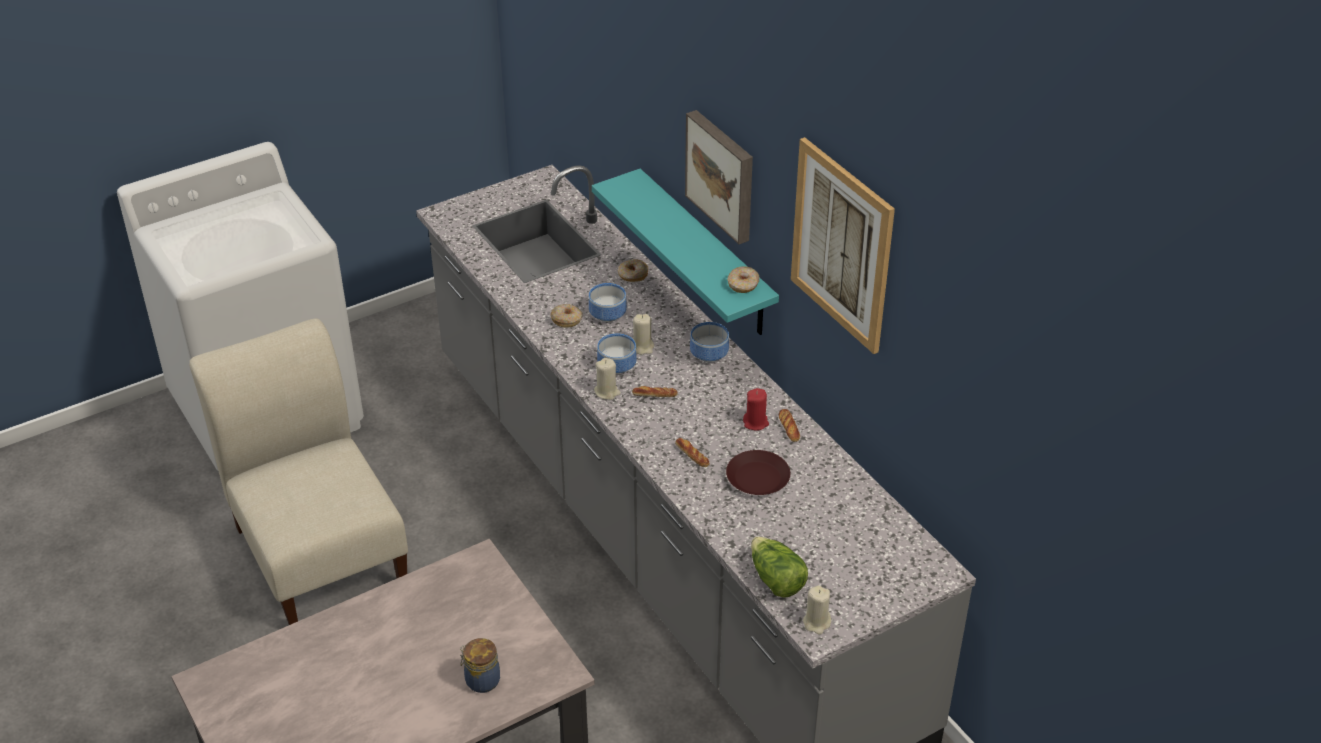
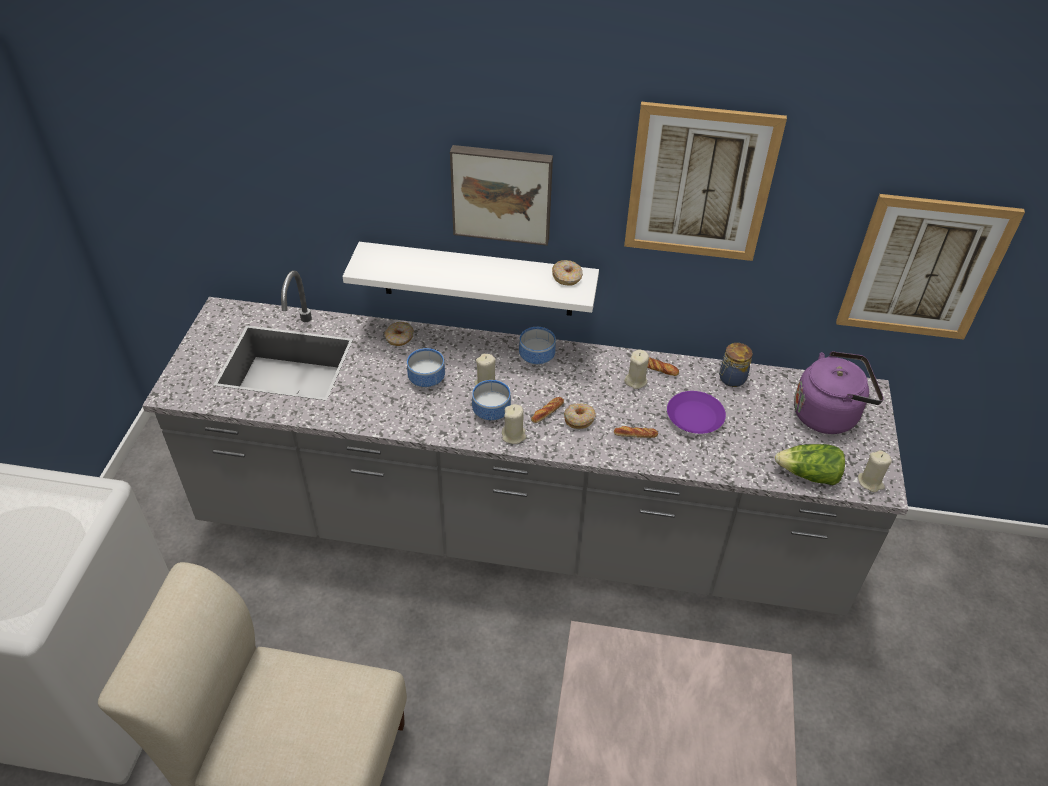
camera: 50 degrees left, 5 degrees up
(481, 680) = (733, 734): jar -> jar (731, 379)
(567, 320) = (403, 404): donut -> donut (579, 419)
(705, 254) = (477, 279): turquoise shelf -> white shelf
(756, 422) = (635, 381): red candle -> beige candle
(757, 478) = (695, 417): brown plate -> purple plate
(871, 558) = (829, 414): none -> purple kettle
(1000, 451) = (923, 268): none -> picture

